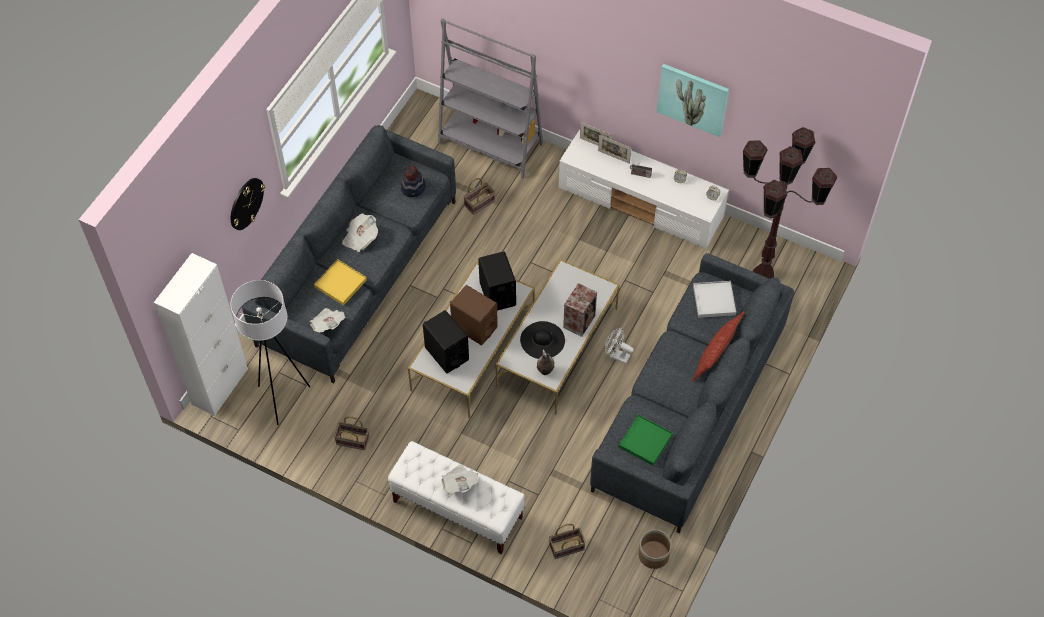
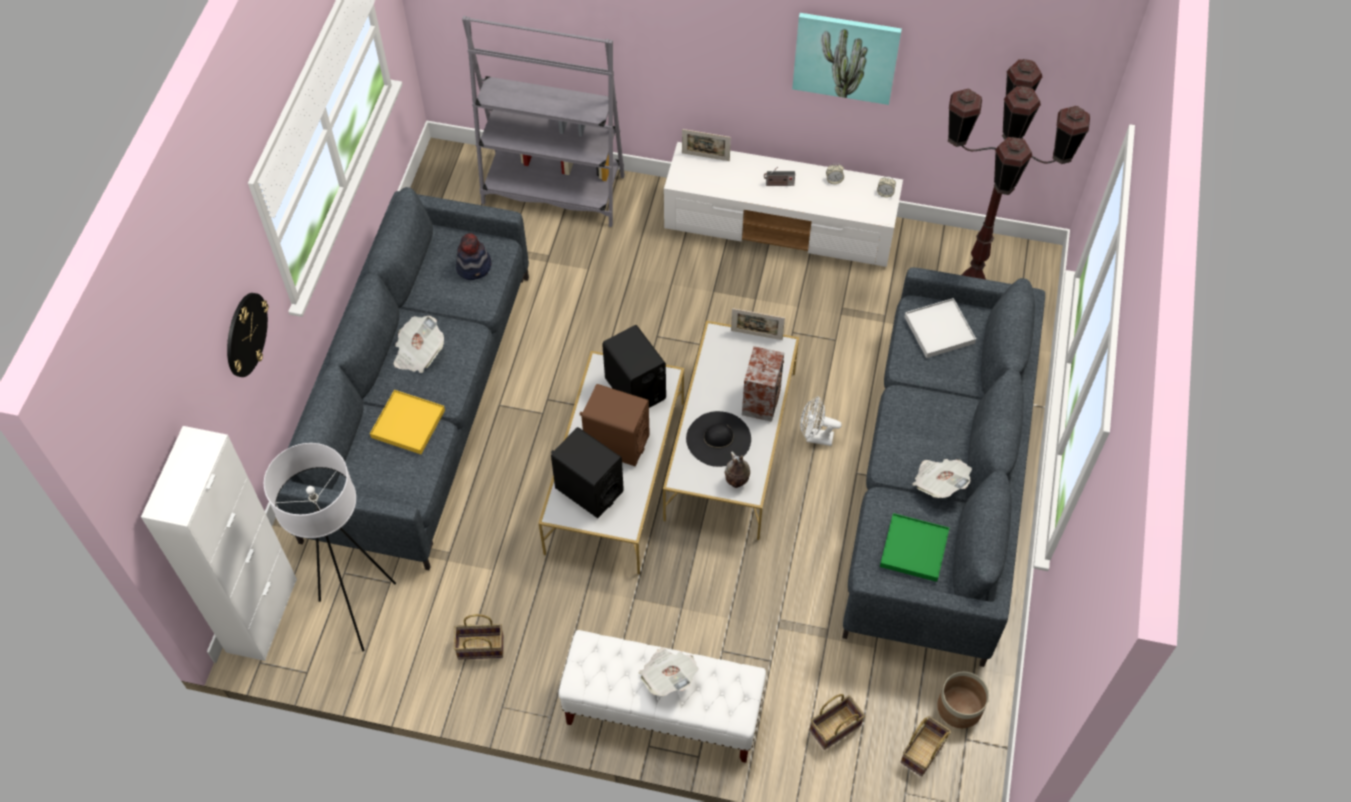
camera: 15 degrees left, 0 degrees up
(328, 324) = (406, 487): newspaper -> newspaper (939, 483)
(479, 204) = (562, 273): basket -> basket (923, 753)
(613, 157) = (735, 168): picture frame -> picture frame (756, 335)
(715, 356) = (967, 406): pillow -> none

